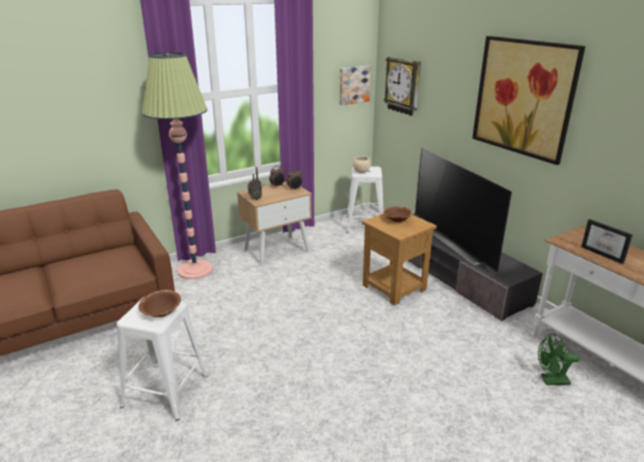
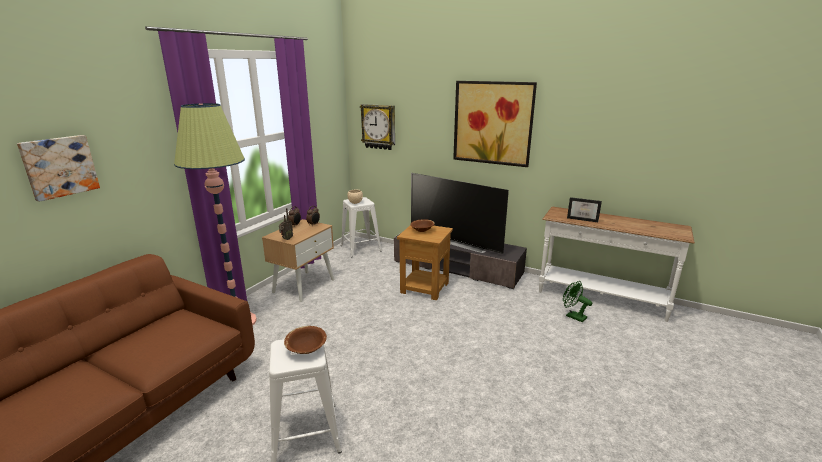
camera: 30 degrees left, 5 degrees down
(354, 84) = (334, 130): picture -> picture (59, 166)
(551, 381) = (573, 316): green fan -> green fan turned 75 degrees clockwise

